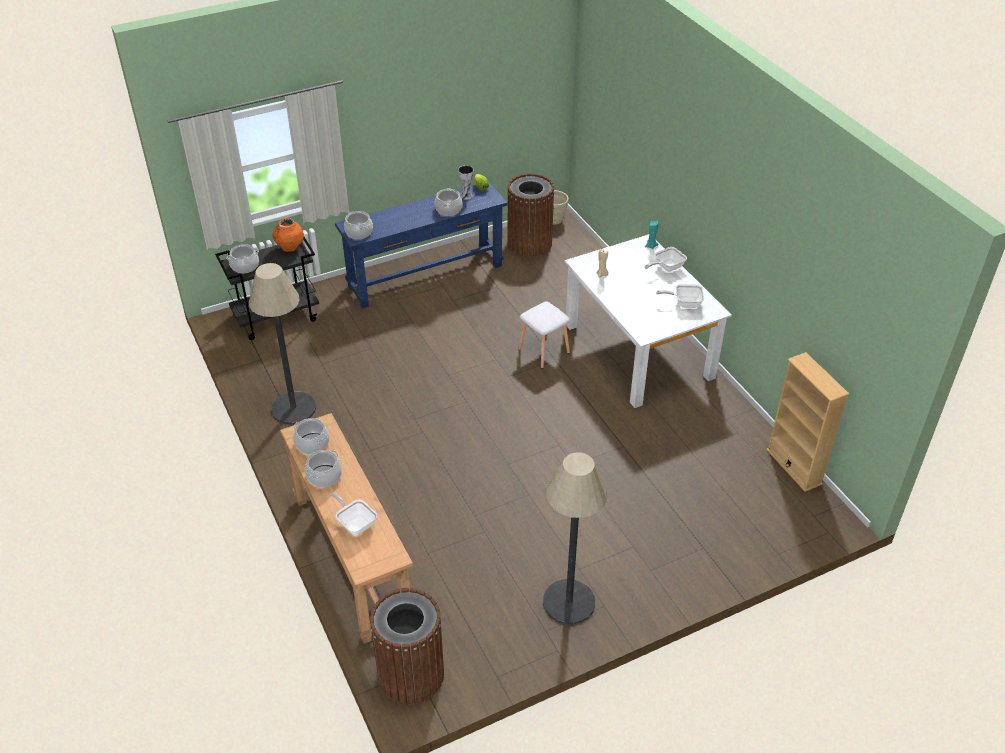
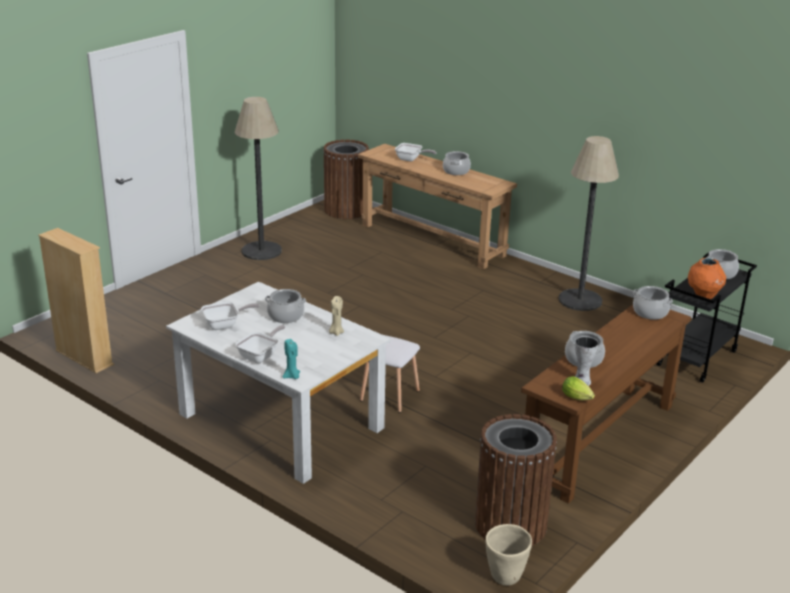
camera: 155 degrees right, 15 degrees down
(312, 443) = (484, 181): cooking pot -> cooking pot (285, 316)
(426, 276) = (599, 441): blue console table -> brown console table

